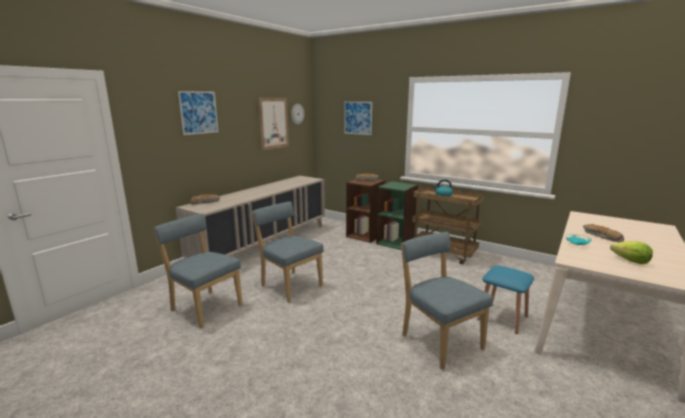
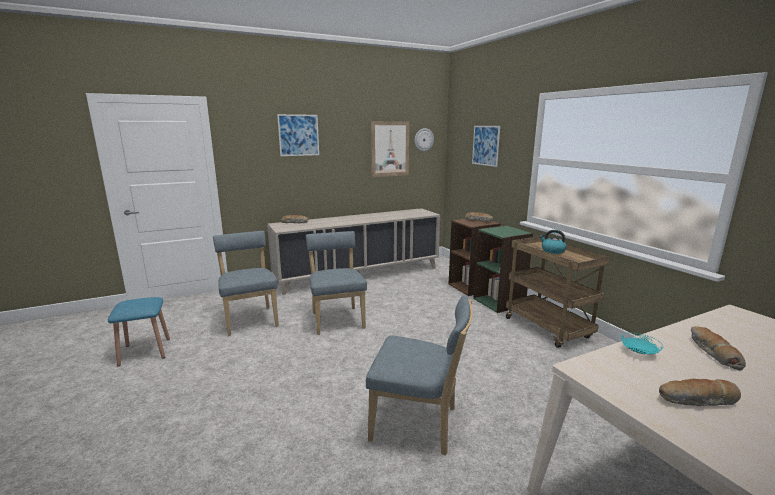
camera: 30 degrees right, 0 degrees up
(439, 340) = (418, 424): blue chair -> blue chair turned 105 degrees clockwise
(502, 318) = (534, 429): blue stool -> blue stool (145, 351)
(630, 261) = (698, 401): lettuce -> bread

